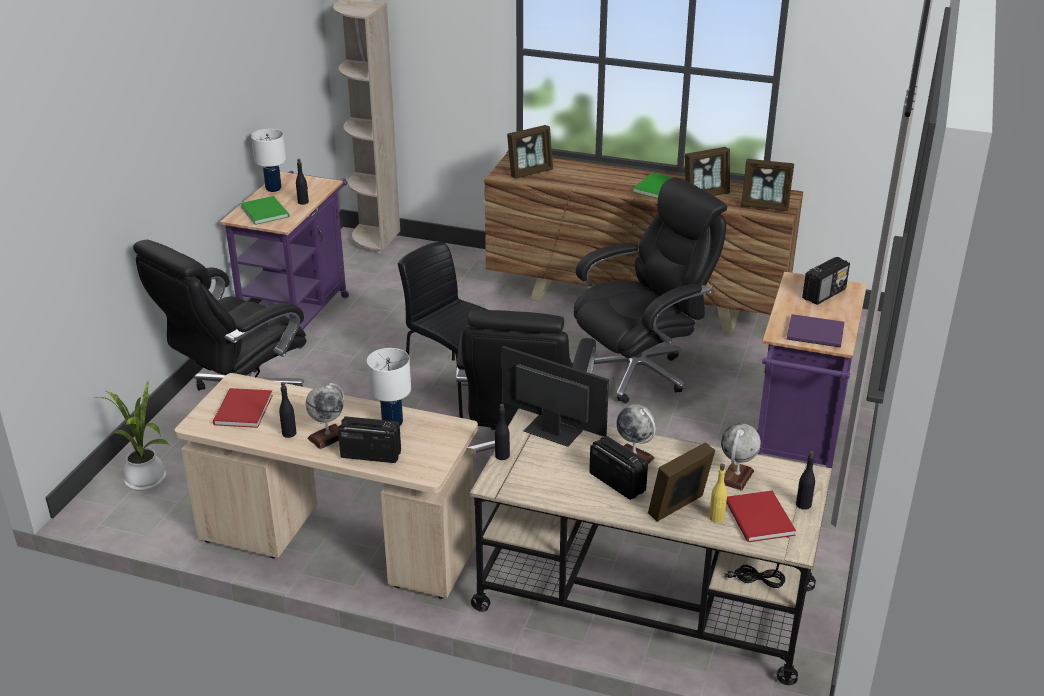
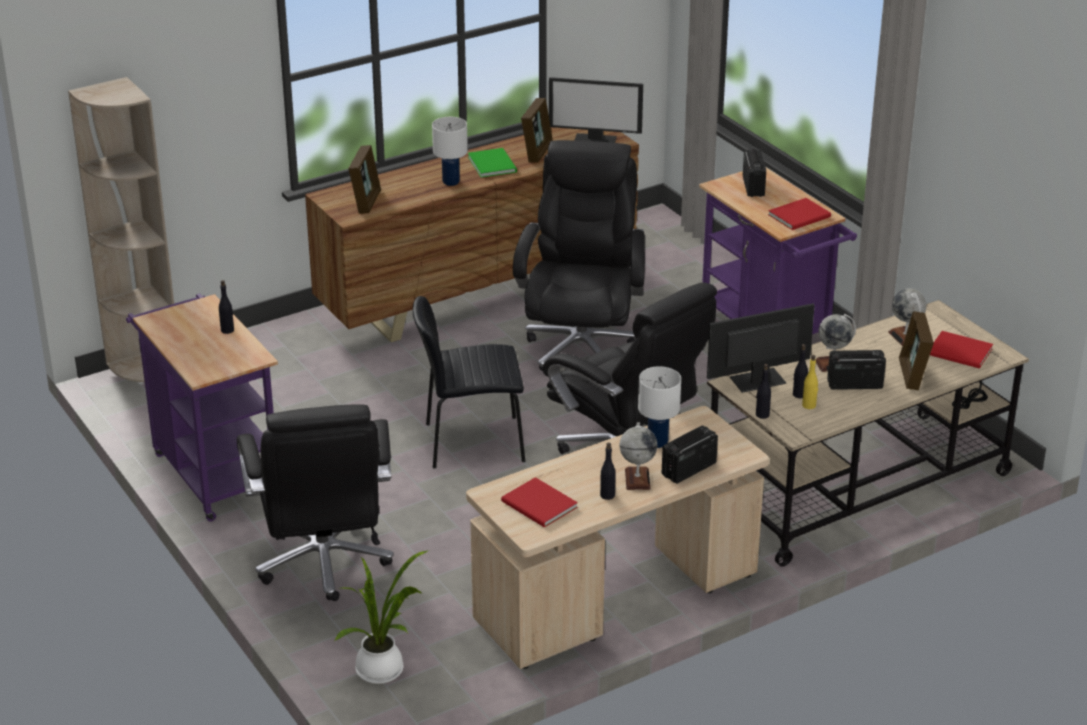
camera: 50 degrees left, 0 degrees up
(265, 211) = (212, 356): green book -> none
(274, 189) = (171, 335): white table lamp -> white table lamp (452, 182)
(716, 518) = (940, 367): yellow bottle -> yellow bottle (809, 405)
(765, 206) = (595, 140): picture frame -> monitor
(803, 504) = (964, 329): black bottle -> black bottle (799, 394)
(816, 334) = (801, 216): purple book -> red book

